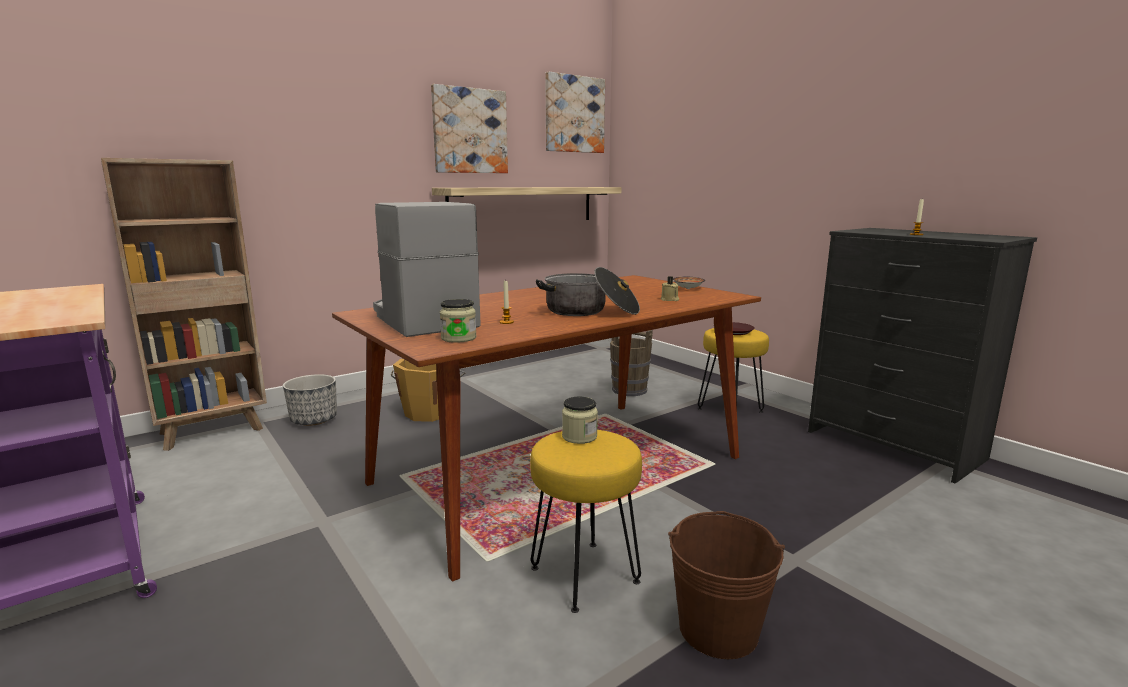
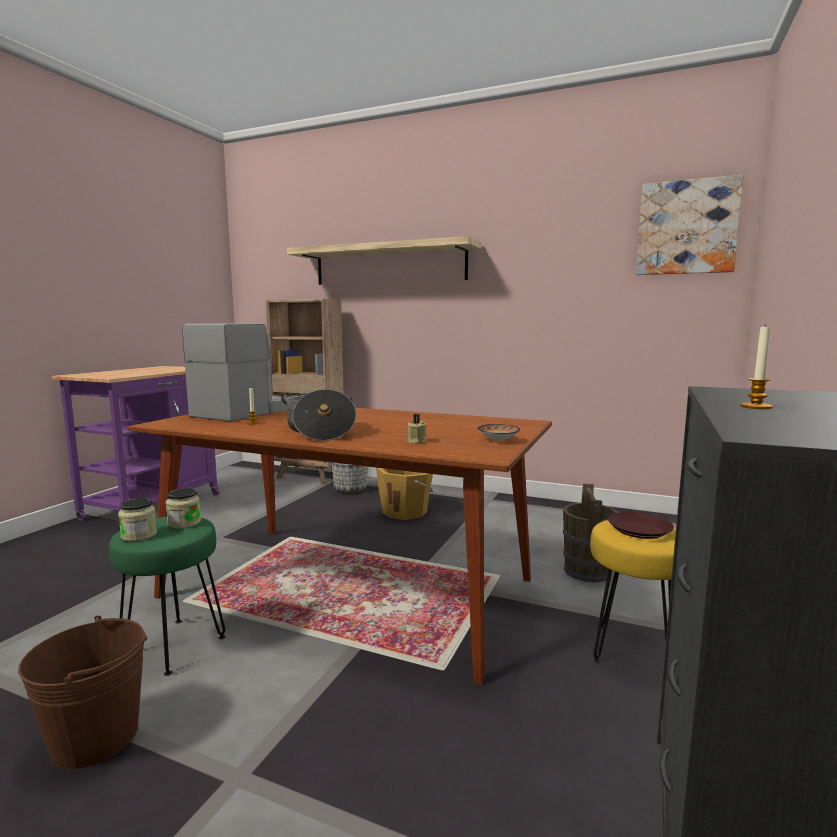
camera: 60 degrees right, 5 degrees down
(458, 338) = (191, 423): jar -> jar (139, 535)
(469, 131) = (537, 262): picture -> none
(522, 205) = (598, 336): shelf -> shelf (389, 265)
(584, 576) = (172, 646): yellow stool -> green stool

